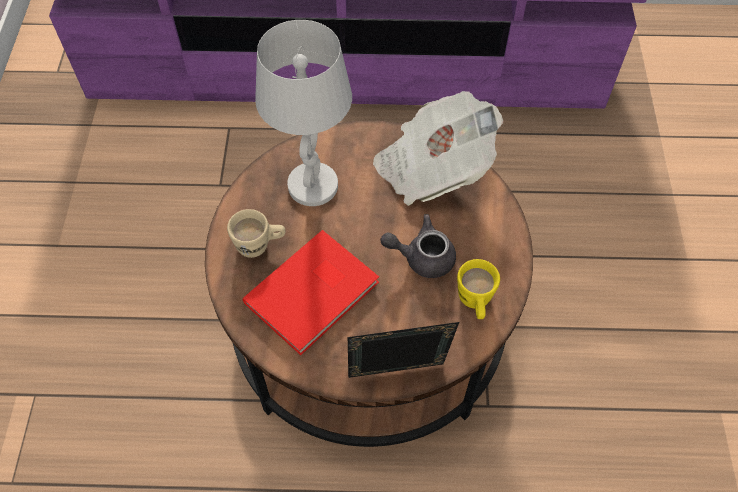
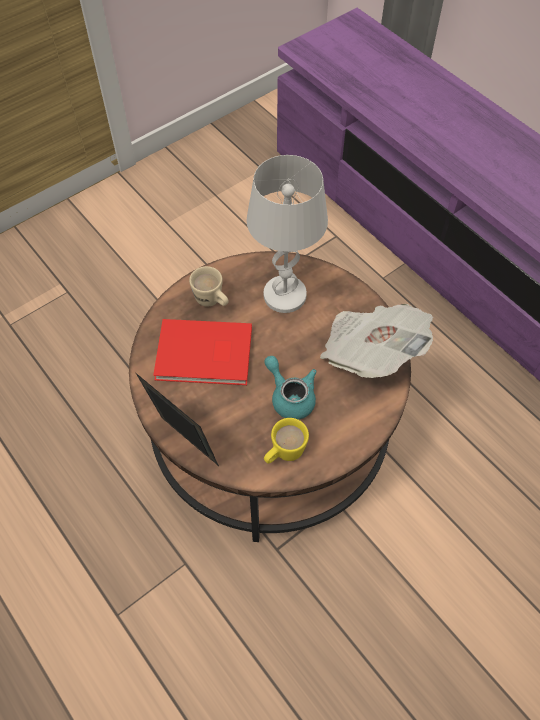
camera: 50 degrees right, 0 degrees up
(422, 257) = (290, 396): grey teapot -> turquoise teapot

